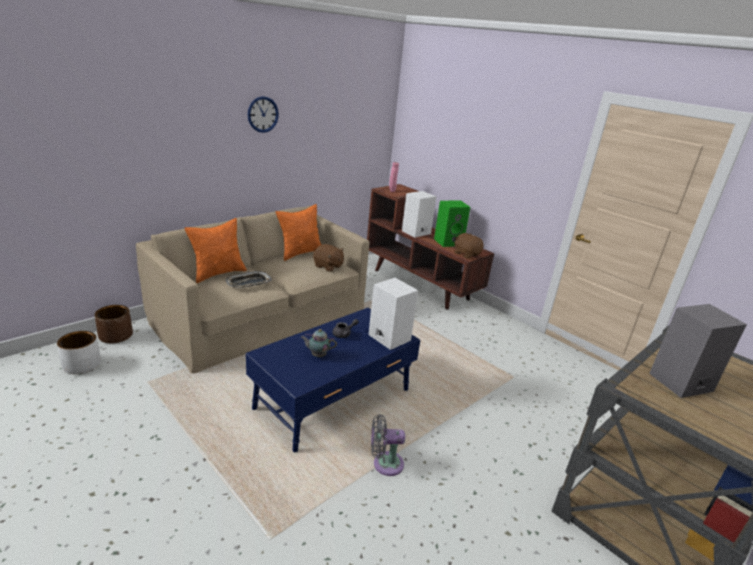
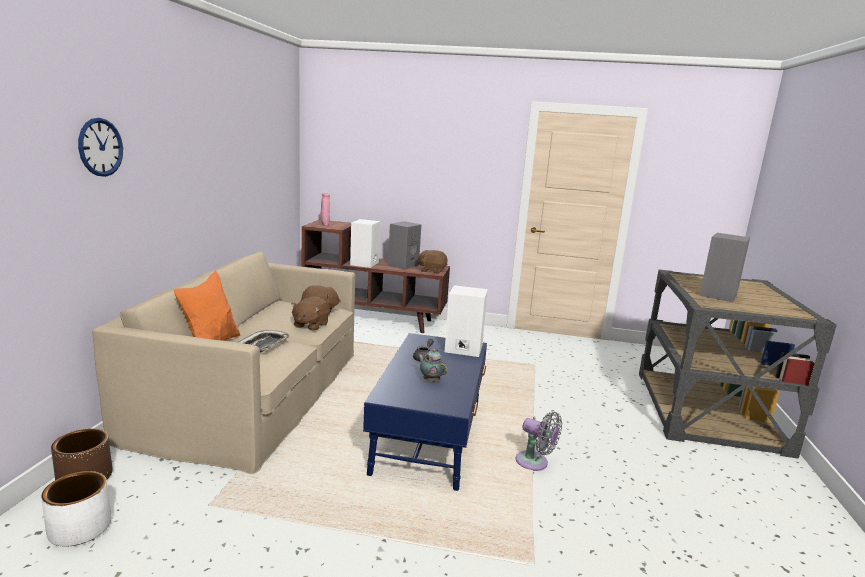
camera: 35 degrees left, 10 degrees down
(263, 114) = (203, 143): wall clock -> wall clock (100, 147)
(300, 253) = (271, 307): orange pillow -> none
(304, 276) = (310, 325): none -> brown plush toy
(317, 355) = (430, 380): teapot -> teapot turned 75 degrees clockwise
(385, 463) = (535, 463): grey fan -> grey fan turned 105 degrees counterclockwise
(448, 242) = (403, 265): green speaker -> grey speaker

